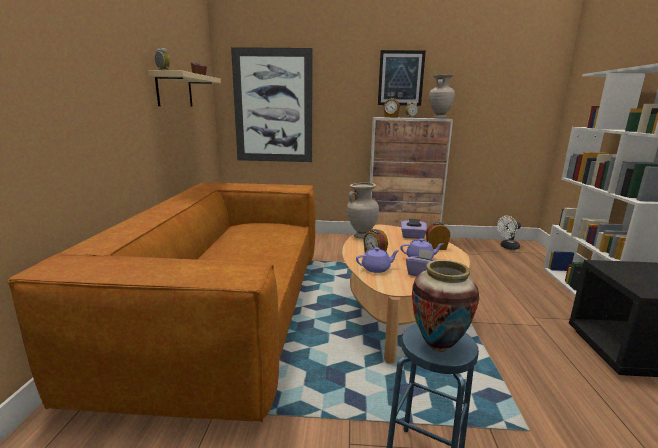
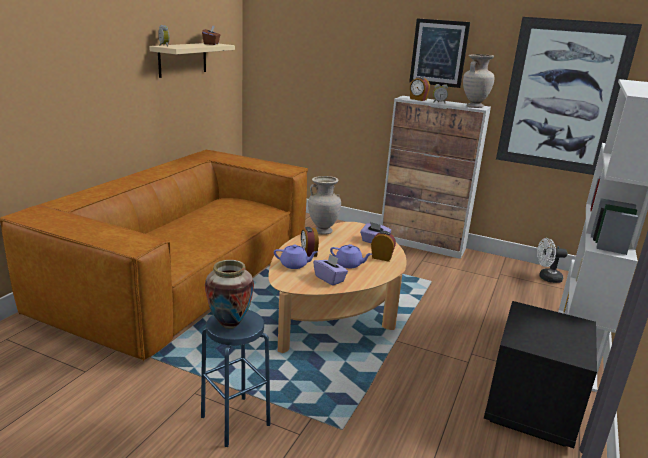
camera: 20 degrees right, 5 degrees up
(273, 106) = (298, 73): picture -> picture (562, 97)

